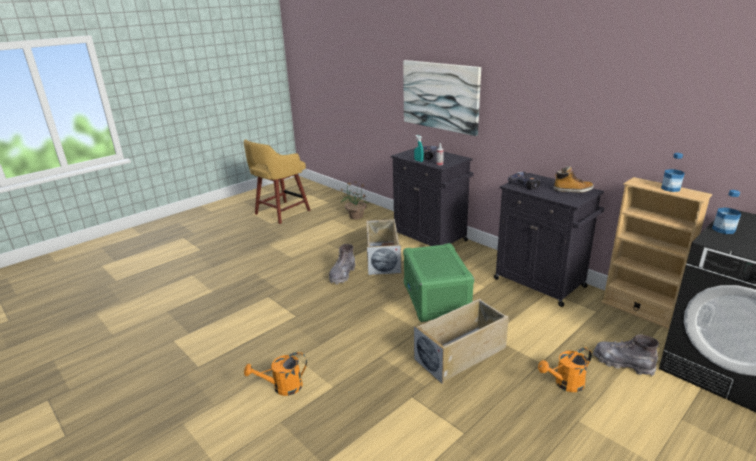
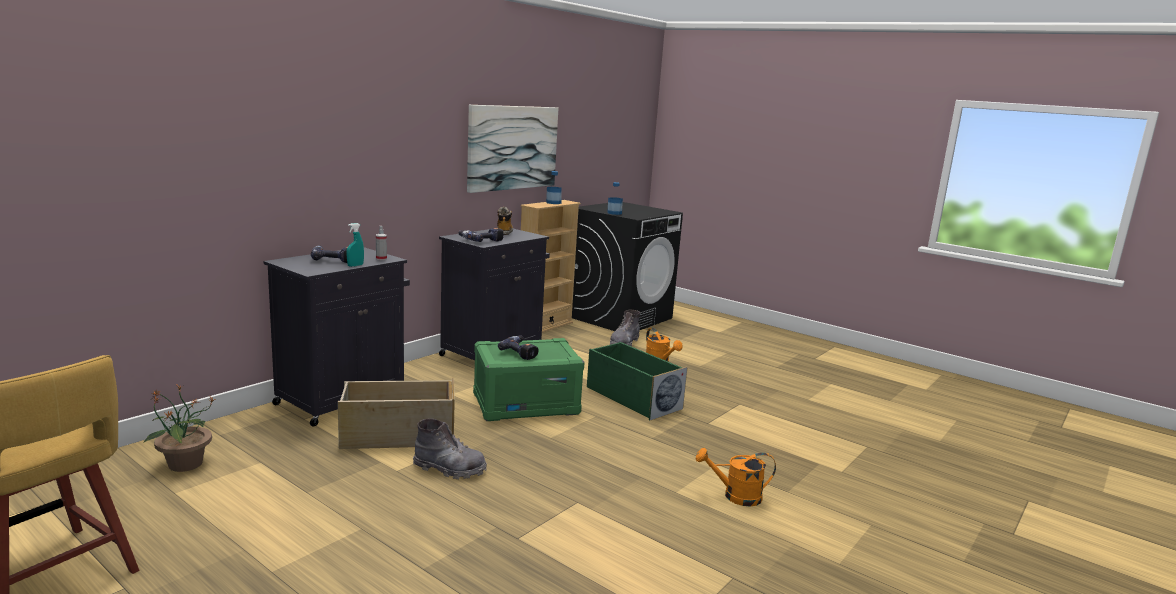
camera: 100 degrees left, 10 degrees down
(282, 387) = (735, 496): orange watering can -> orange watering can turned 120 degrees clockwise
(431, 259) = (521, 352): none -> power drill
(440, 96) = (294, 165): picture -> picture (512, 147)
(461, 353) = (632, 398): beige storage box -> green storage box

